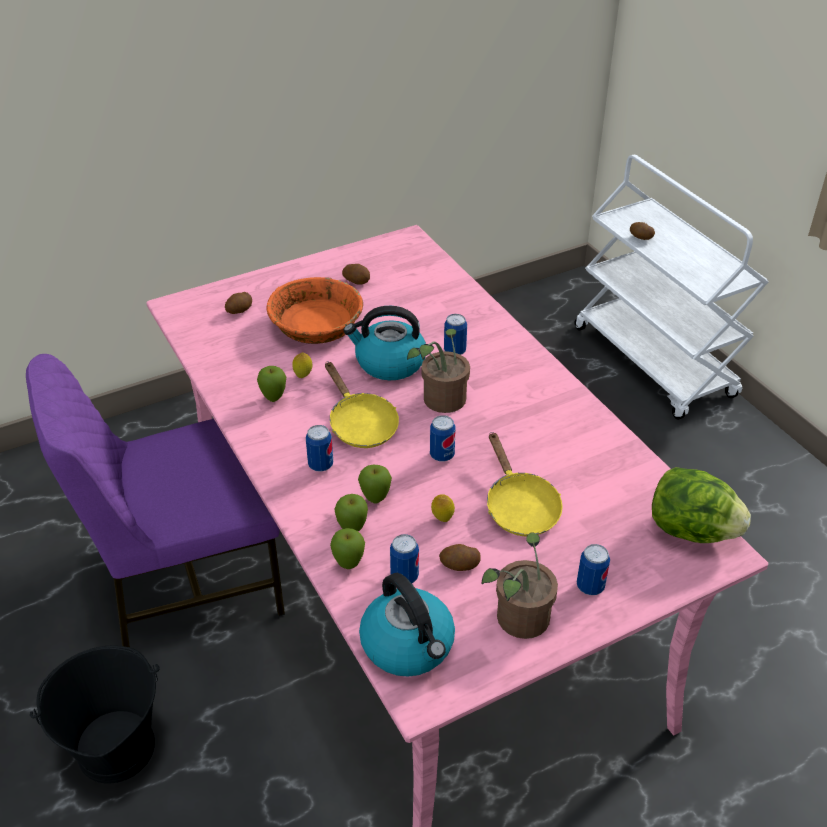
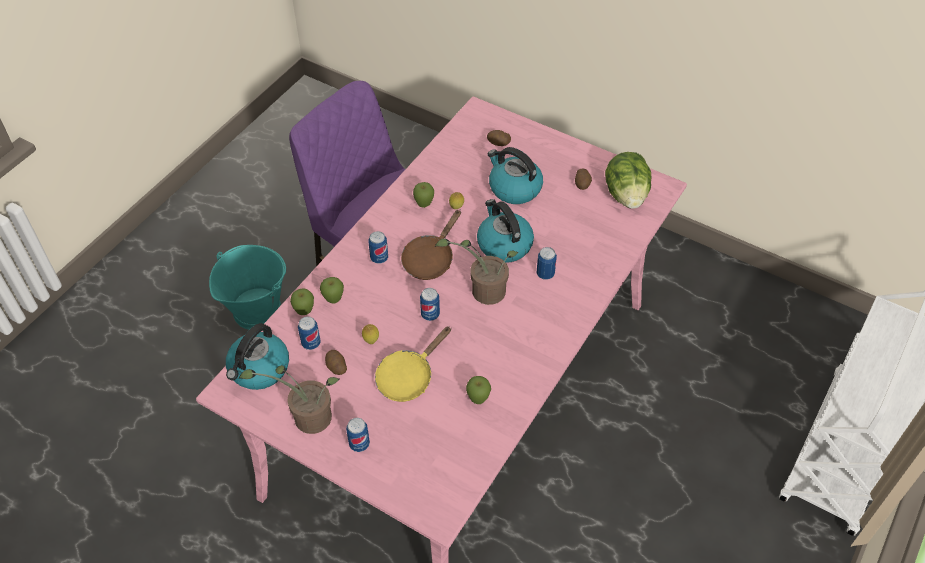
camera: 60 degrees right, 10 degrees up
(115, 748) = (257, 310): black bucket -> turquoise bucket
(316, 325) = (514, 188): orange bowl -> kettle
(360, 424) = (430, 259): yellow frying pan -> brown frying pan
(375, 499) = (367, 299): apple -> apple (478, 400)
(640, 237) = (874, 343): potato -> none
(691, 530) = (449, 486): lettuce -> lettuce (626, 195)

